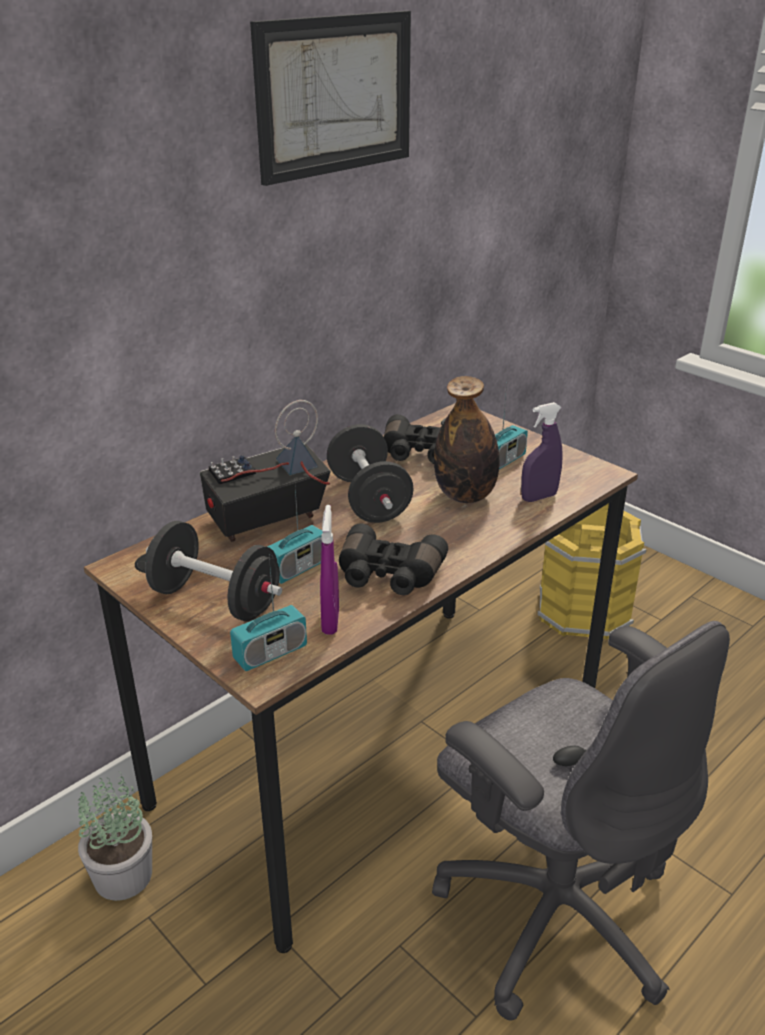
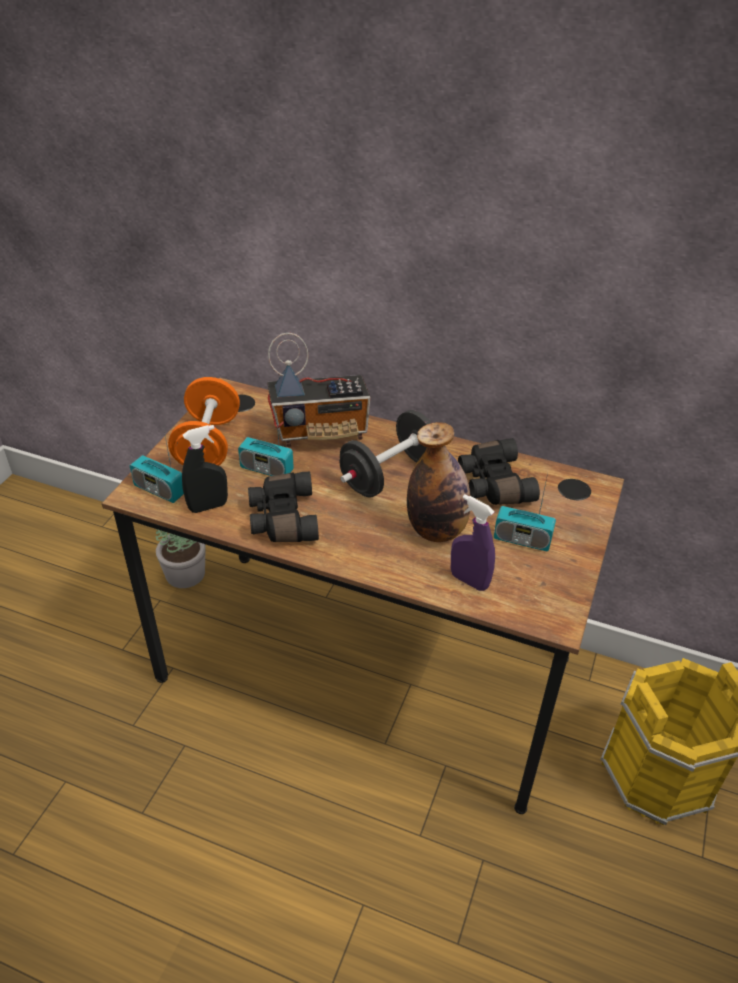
camera: 65 degrees right, 10 degrees up
(215, 600) = (208, 445): black dumbbell -> orange dumbbell
(265, 521) = (321, 432): radio -> radio turned 135 degrees clockwise
(330, 621) = (208, 506): purple spray bottle -> black spray bottle
(335, 95) = (512, 115): picture -> none
(553, 911) = (251, 842): grey office chair -> none

